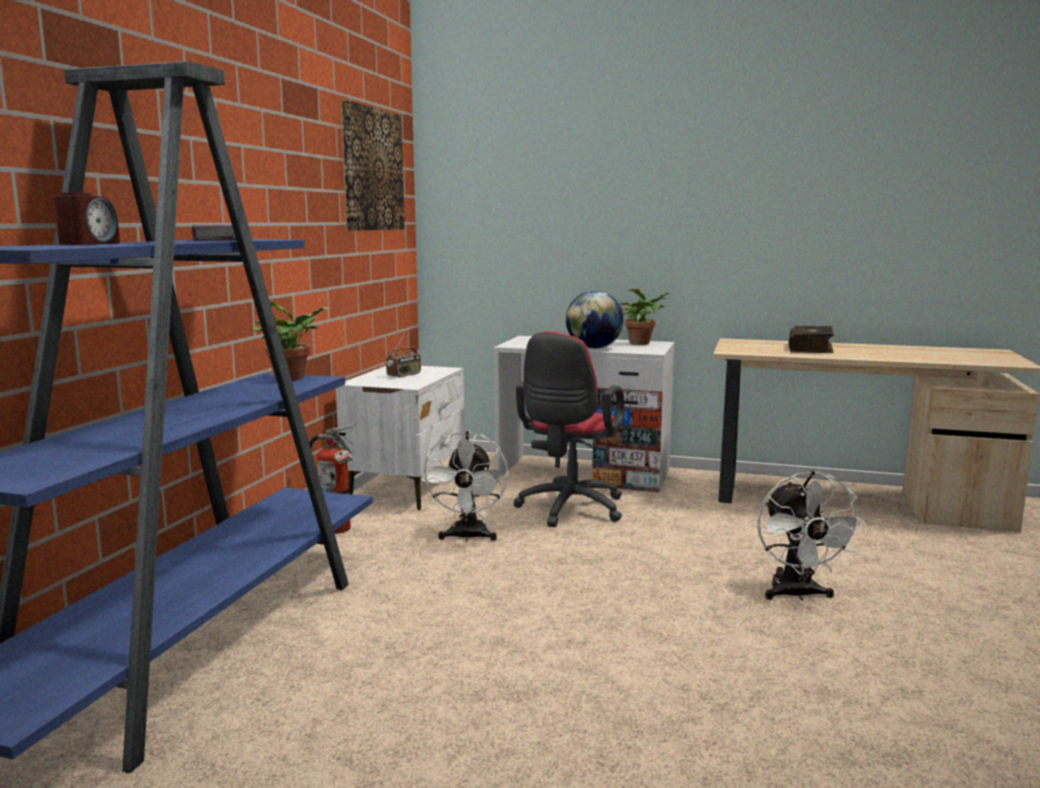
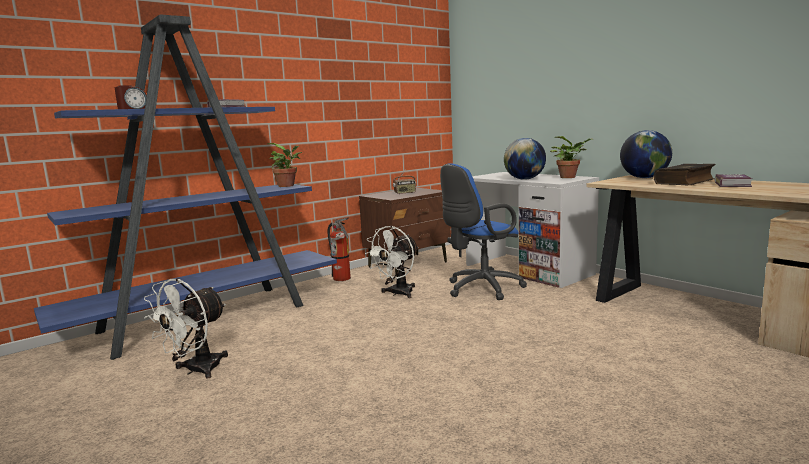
camera: 35 degrees right, 0 degrees up
(371, 170) = (401, 66): picture -> none
(407, 489) = (408, 264): white nightstand -> brown nightstand
(568, 510) = (480, 289): red office chair -> blue office chair
(751, 343) = (644, 178): none -> globe
(797, 595) = (547, 368): white fan -> white fan (196, 370)
(864, 350) = (733, 184): none -> book

